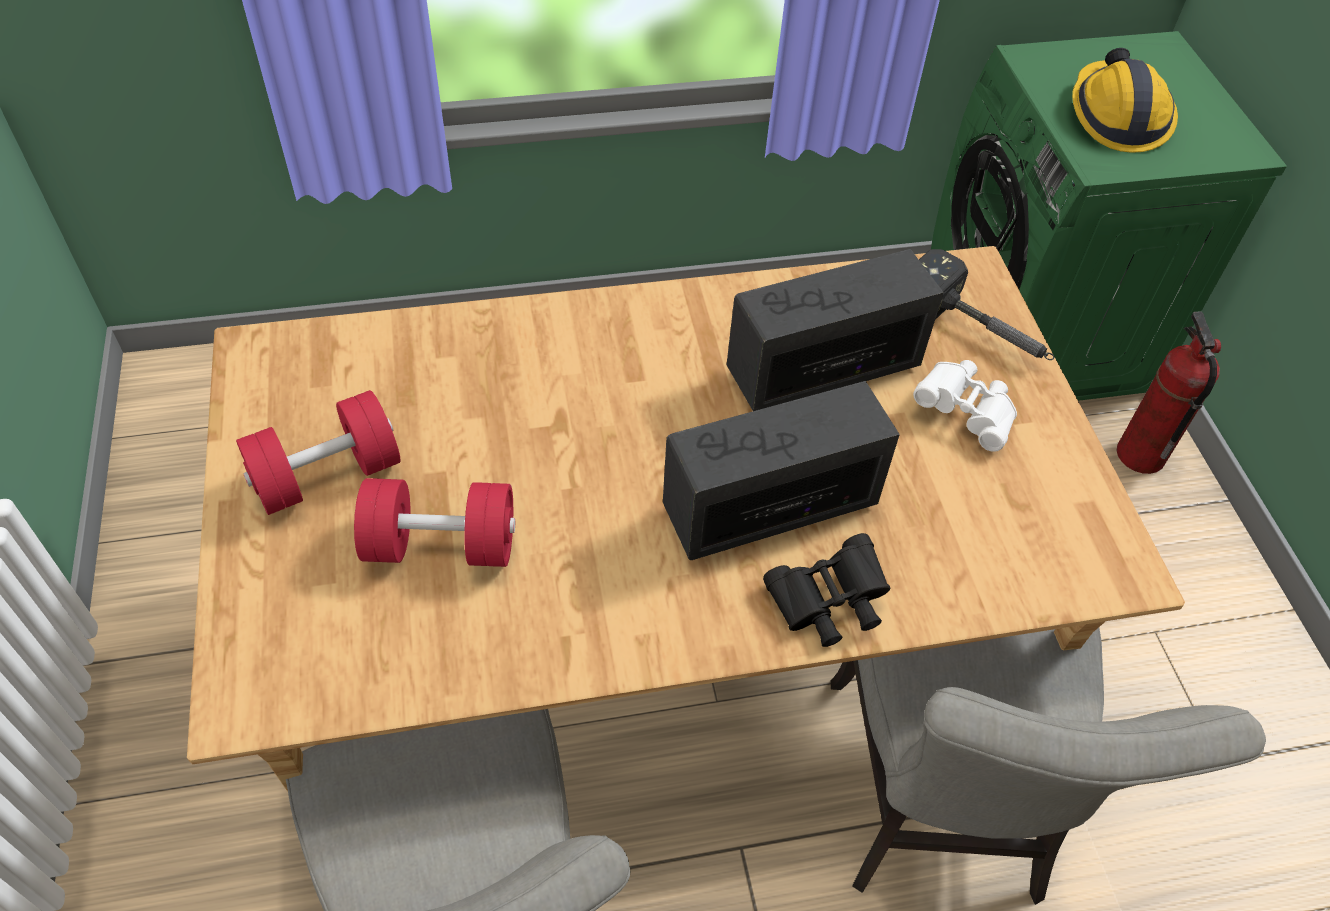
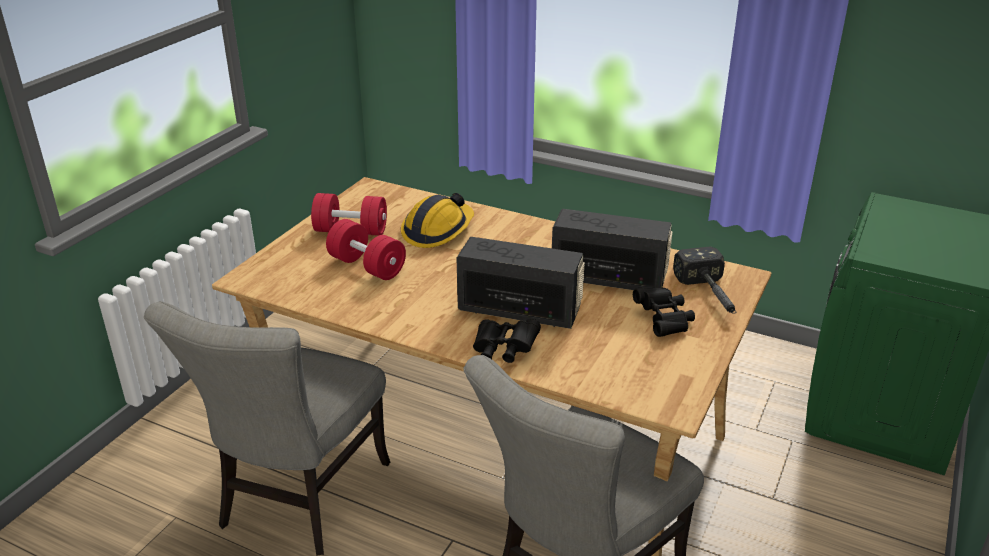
camera: 40 degrees right, 20 degrees down
(965, 413) = (664, 321): white binoculars -> black binoculars
(1116, 116) = (913, 239): hard hat -> hard hat (438, 230)
(1139, 455) = (896, 501): fire extinguisher -> none

